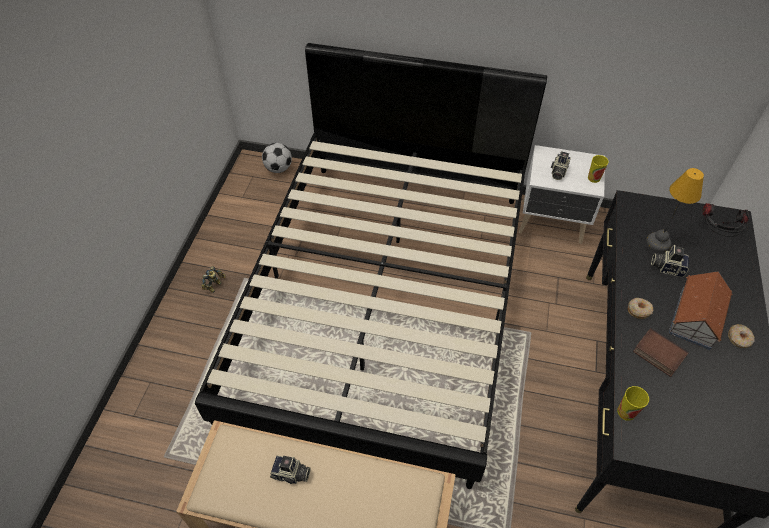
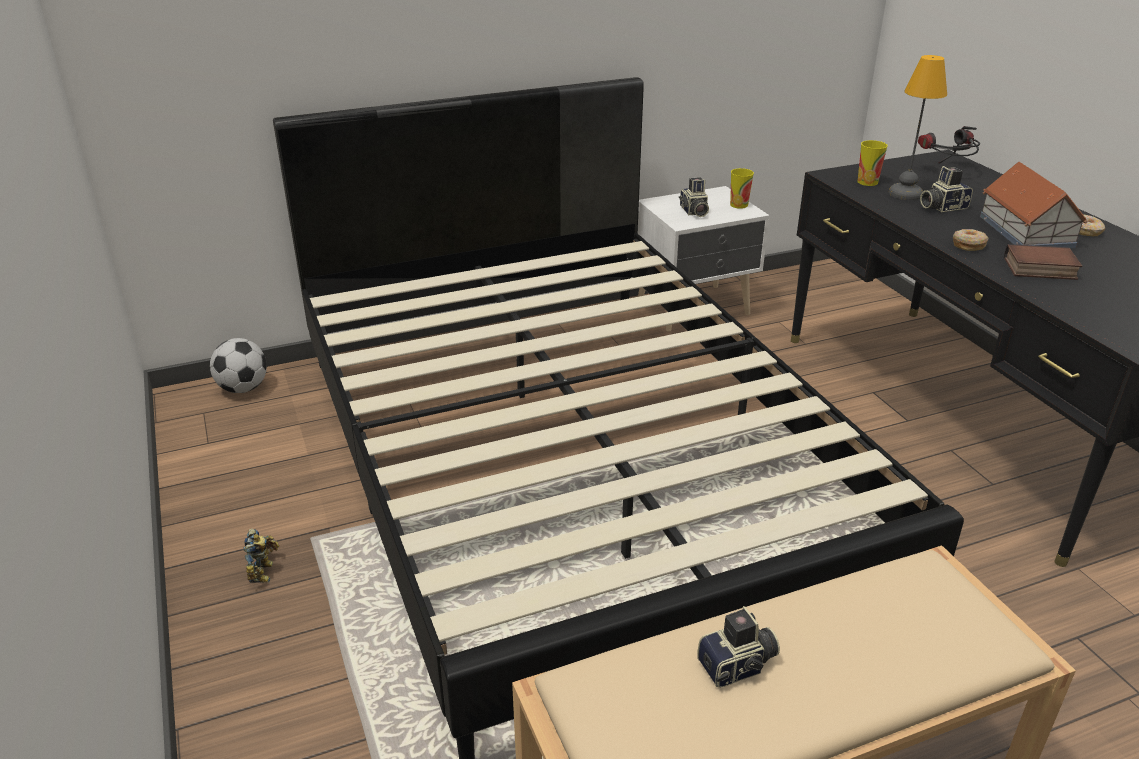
camera: 35 degrees left, 20 degrees down
(626, 412) = (1086, 322): cup -> cup (867, 182)

